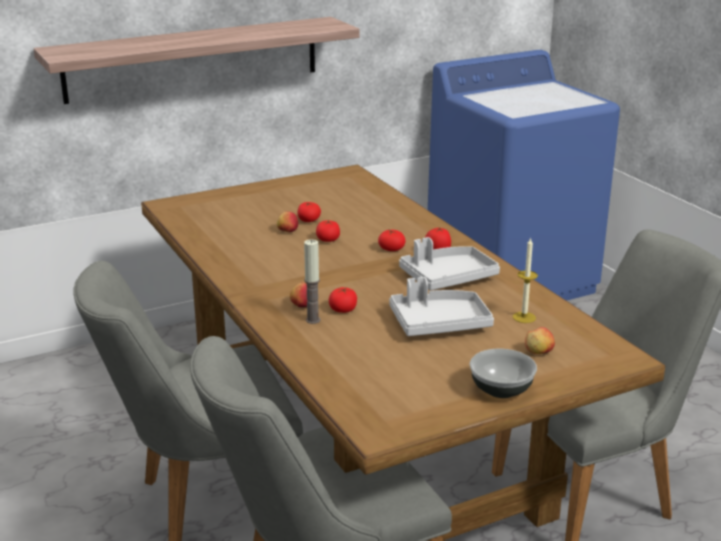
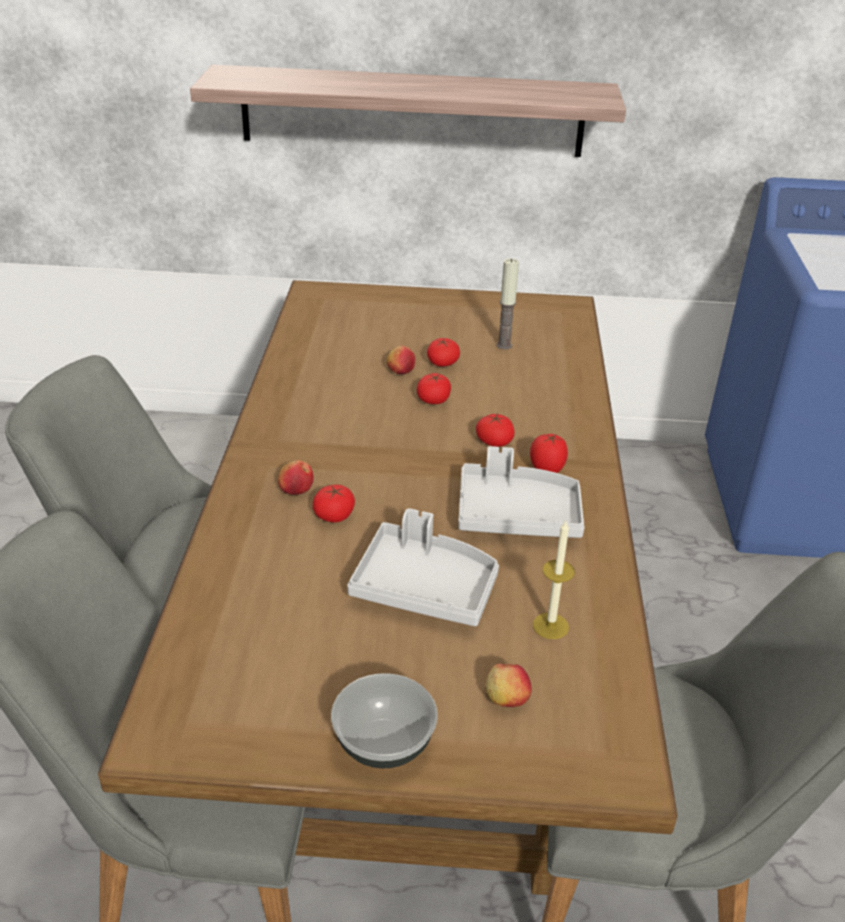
camera: 30 degrees right, 10 degrees up
(313, 320) = (282, 517): candle -> candle (504, 345)

